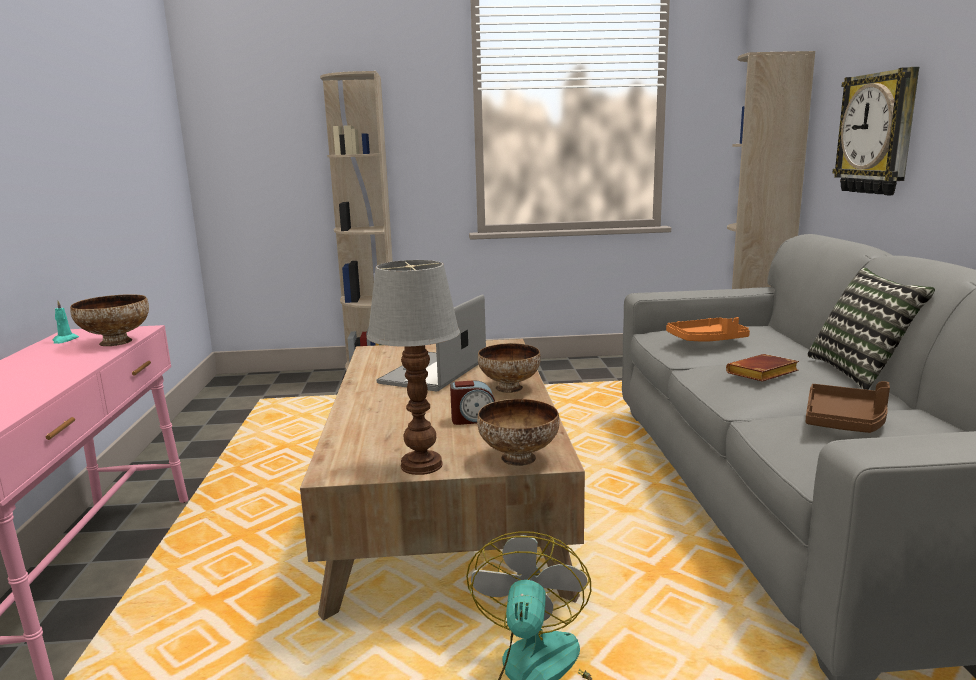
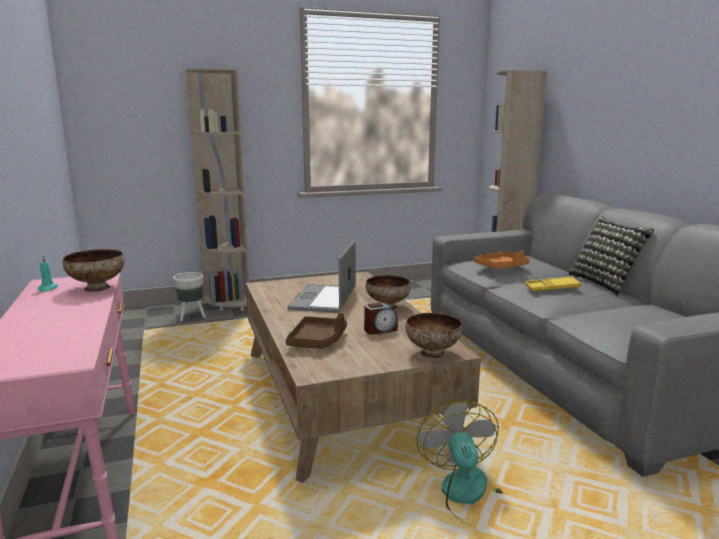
camera: 15 degrees left, 0 degrees up
(323, 387) = (192, 317): none -> white planter
(420, 466) = (370, 364): table lamp -> none
(762, 374) = (552, 288): brown book -> yellow tray
(845, 421) = (620, 314): brown tray -> brown tray (318, 341)
(877, 134) = (596, 129): wall clock -> none

